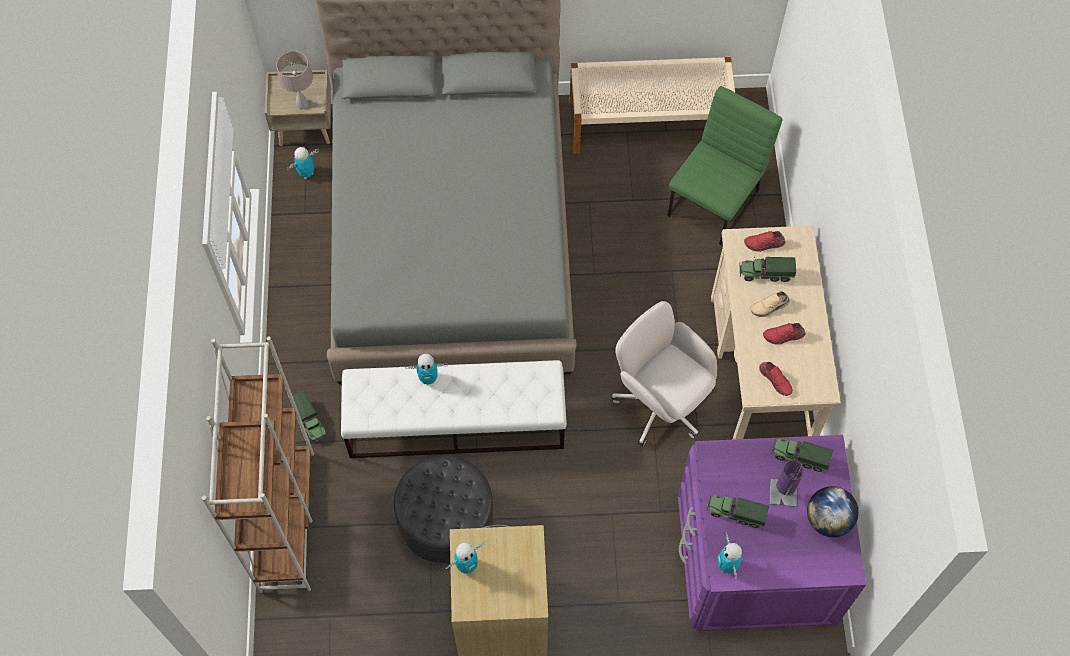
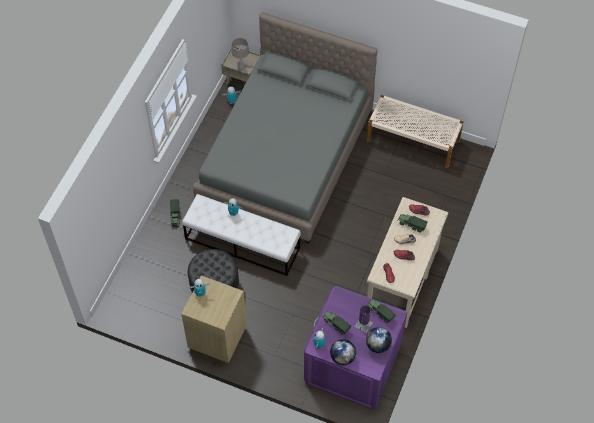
camera: 25 degrees right, 5 degrees down
(287, 520) = (142, 254): brown bookcase -> none
(660, 406) = (344, 275): white office chair -> none
(715, 202) = (425, 191): green chair -> none
(780, 570) = (342, 357): none -> globe

